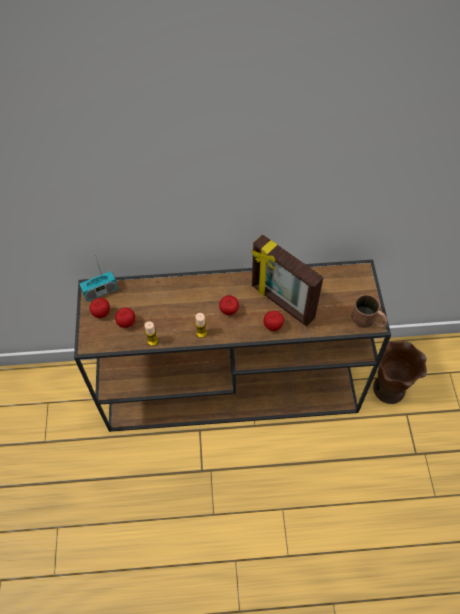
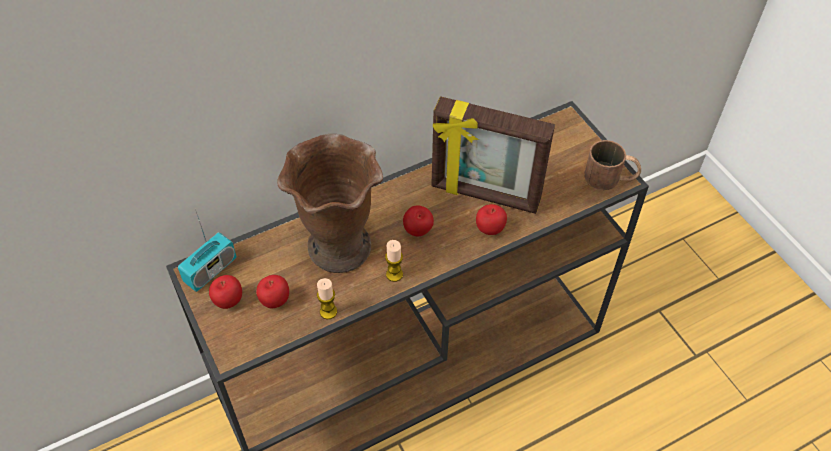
camera: 25 degrees left, 5 degrees down
(389, 388) = (621, 286): brown vase -> brown vase (339, 246)

